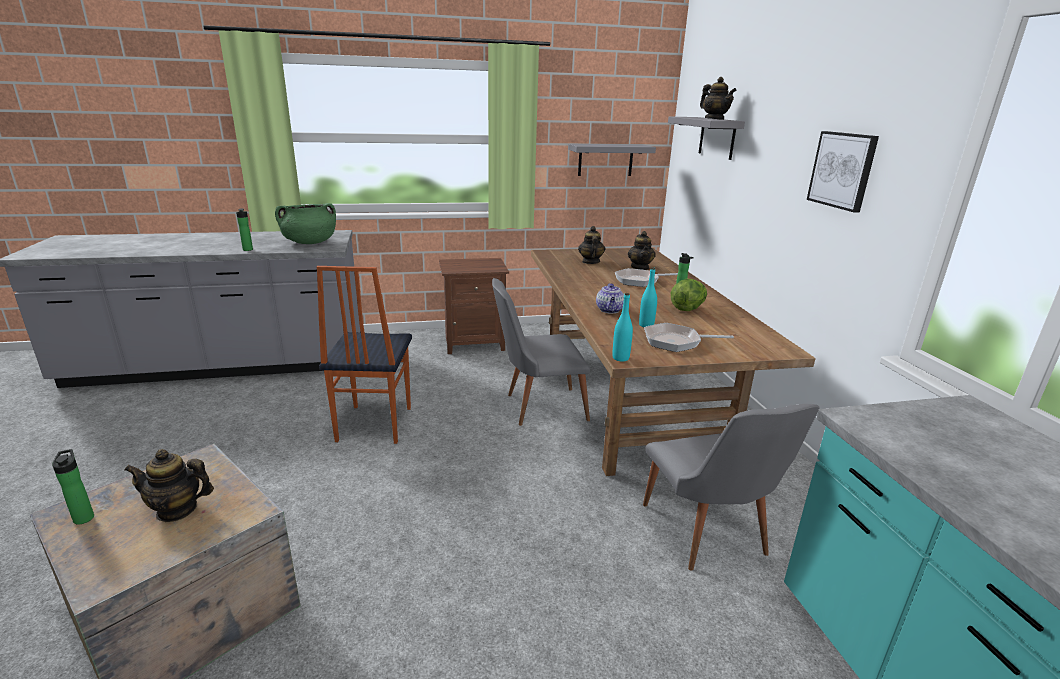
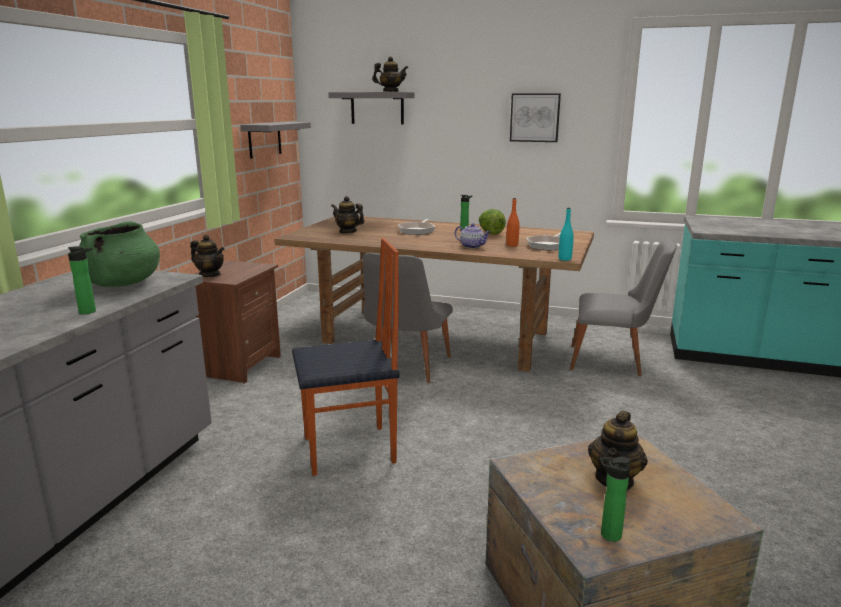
camera: 60 degrees left, 5 degrees down
(373, 424) = (350, 451): chair -> chair turned 45 degrees counterclockwise
(640, 267) = (385, 225): teapot -> teapot (210, 275)
(646, 325) = (512, 245): turquoise bottle -> orange bottle

